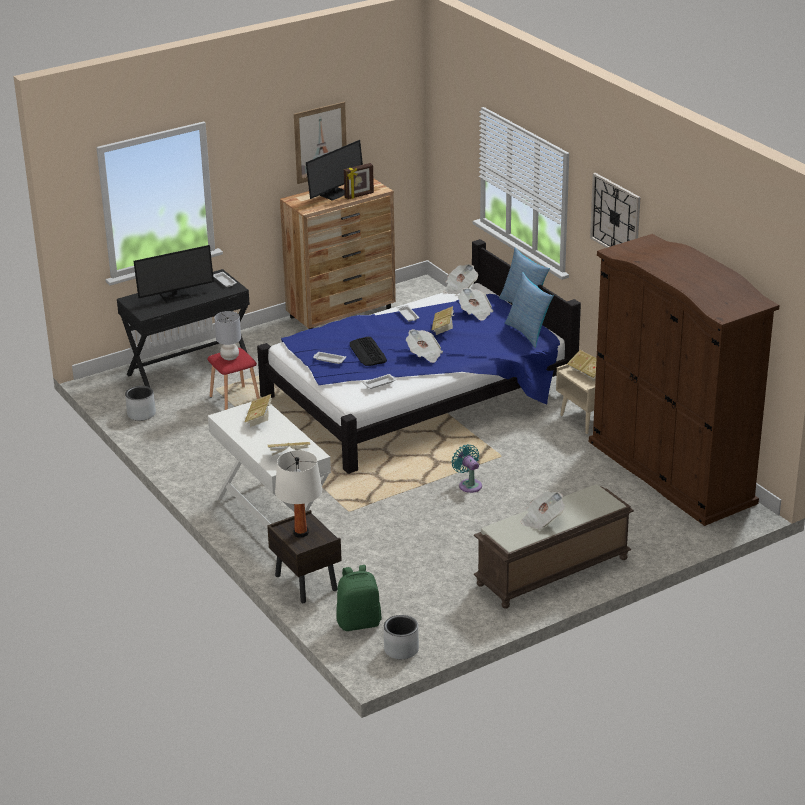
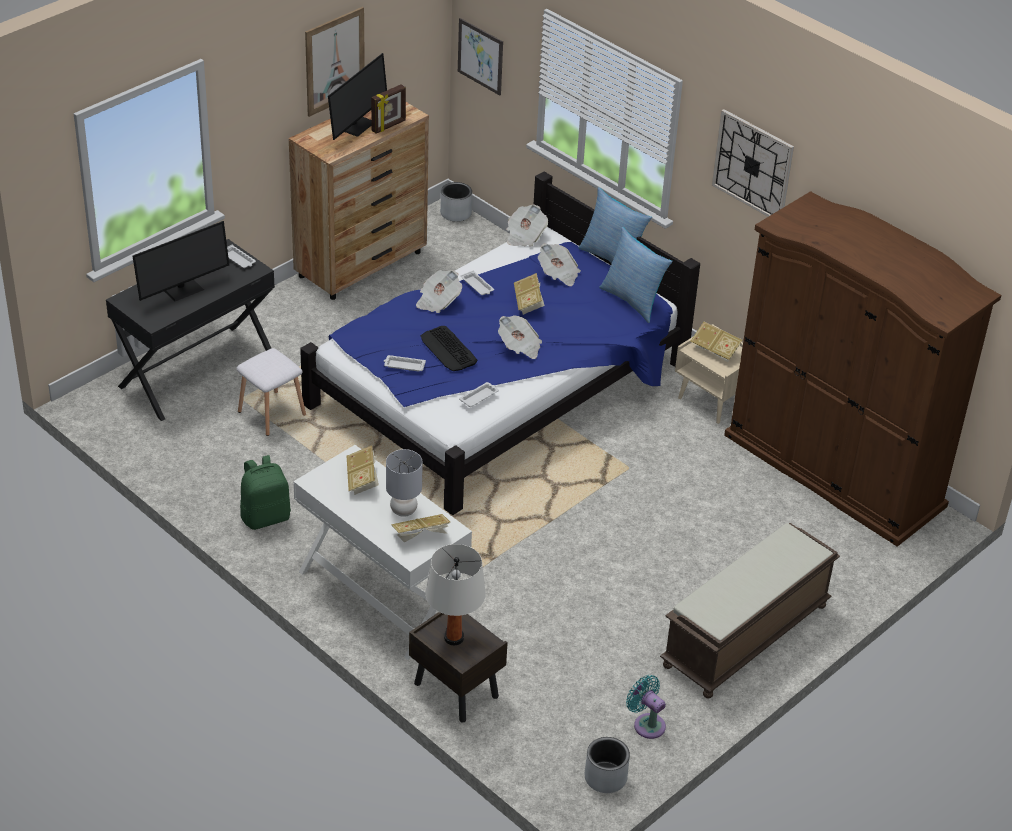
camera: 15 degrees left, 10 degrees up
(141, 414) = (158, 448): grey planter -> grey planter (455, 213)
(230, 357) = (268, 367): grey table lamp -> grey table lamp (404, 510)
(234, 400) = (271, 414): red stool -> white stool
(359, 622) = (541, 743): green backpack -> green backpack (266, 517)
(444, 152) = (480, 56): none -> picture
(469, 484) = (604, 515): turquoise fan -> turquoise fan (647, 724)
(542, 520) = (742, 586): newspaper -> newspaper (437, 301)

